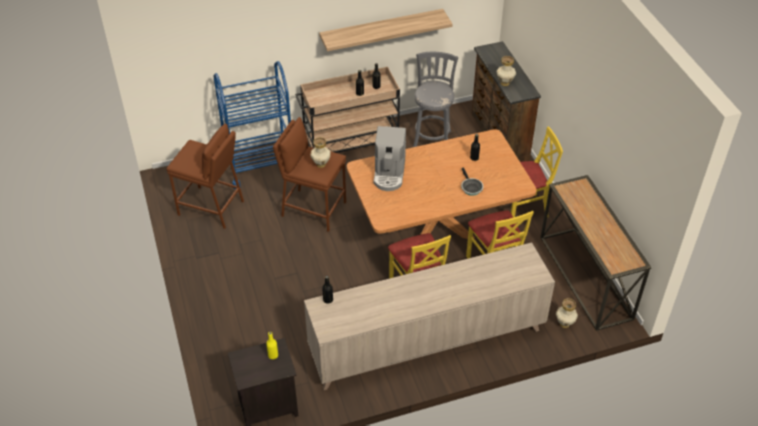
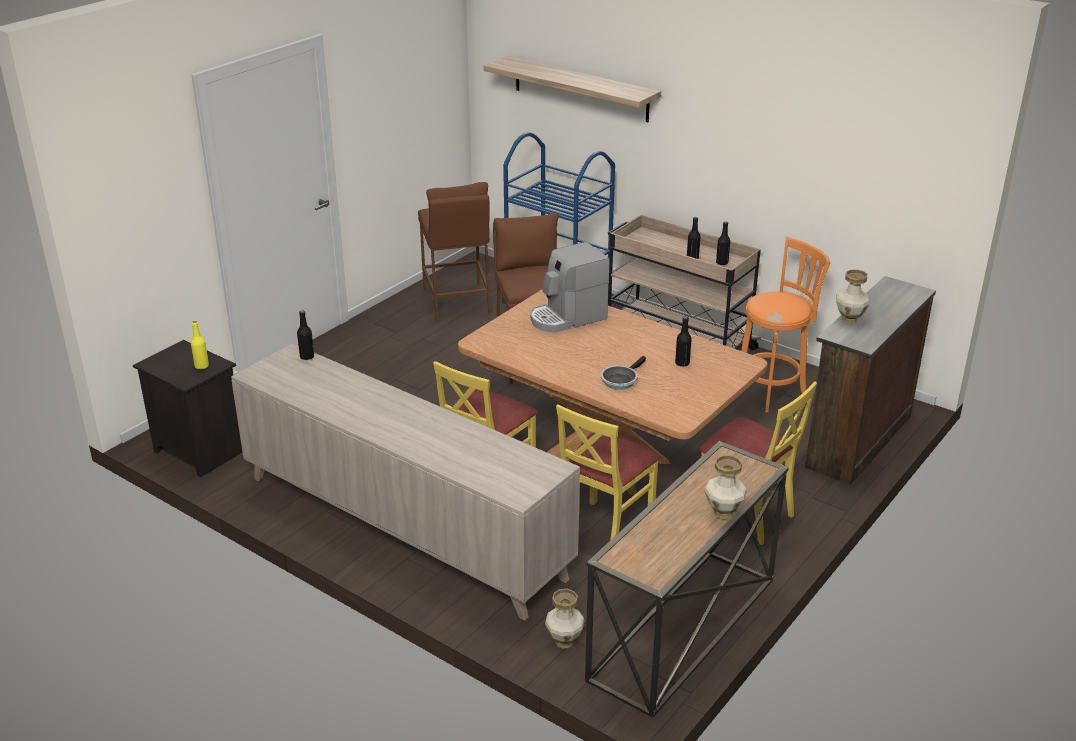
camera: 55 degrees right, 15 degrees down
(321, 164) = (535, 280): vase -> vase (724, 513)
(381, 29) = (765, 185): shelf -> shelf (580, 89)
(432, 138) = (772, 390): grey stool -> orange stool

